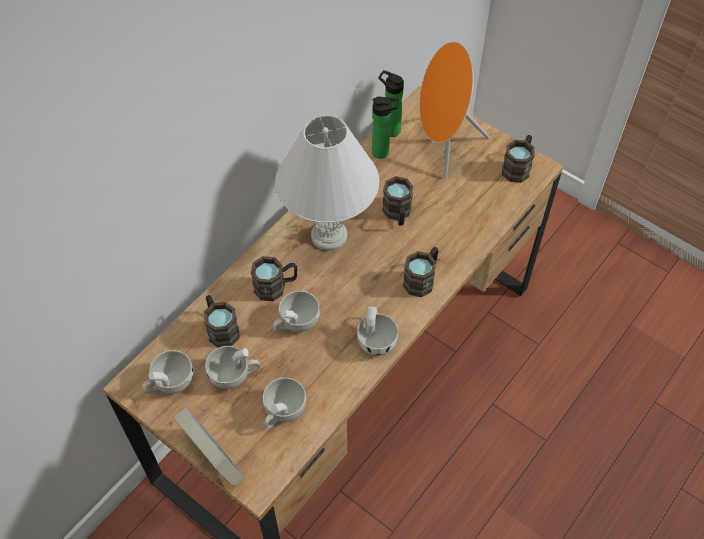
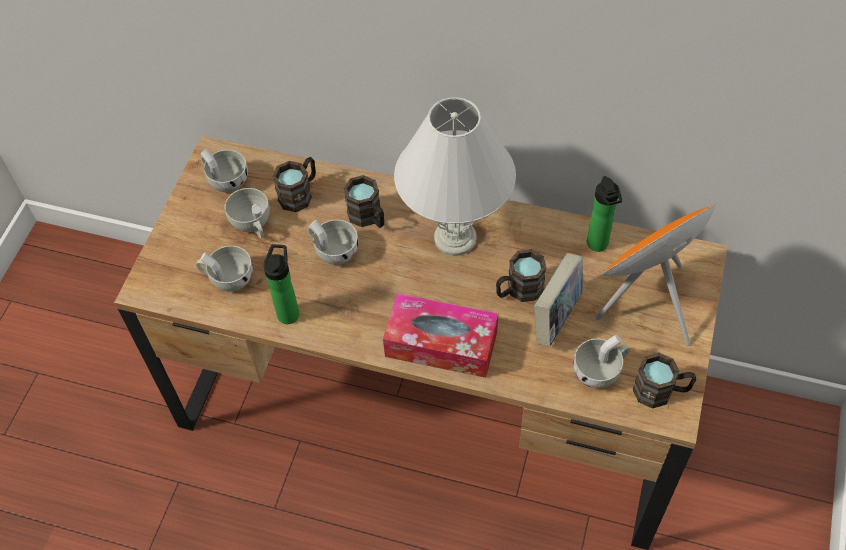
camera: 70 degrees right, 0 degrees up
(213, 459) = (159, 244): book -> book (556, 317)
(376, 338) = (344, 327): white cup -> white cup (600, 371)
(389, 129) = (637, 240): bottle -> bottle (289, 311)
(422, 279) = (441, 344): brown mug -> tissue box

